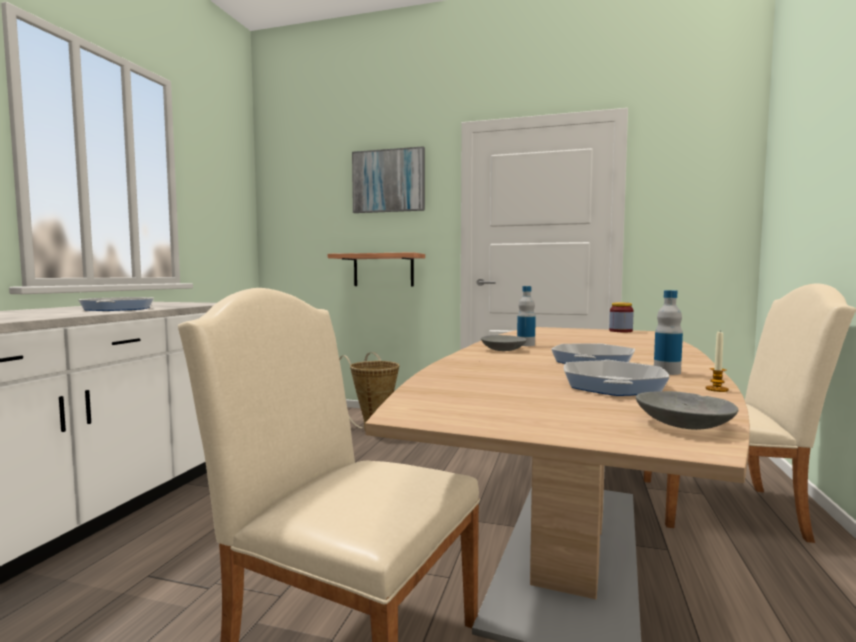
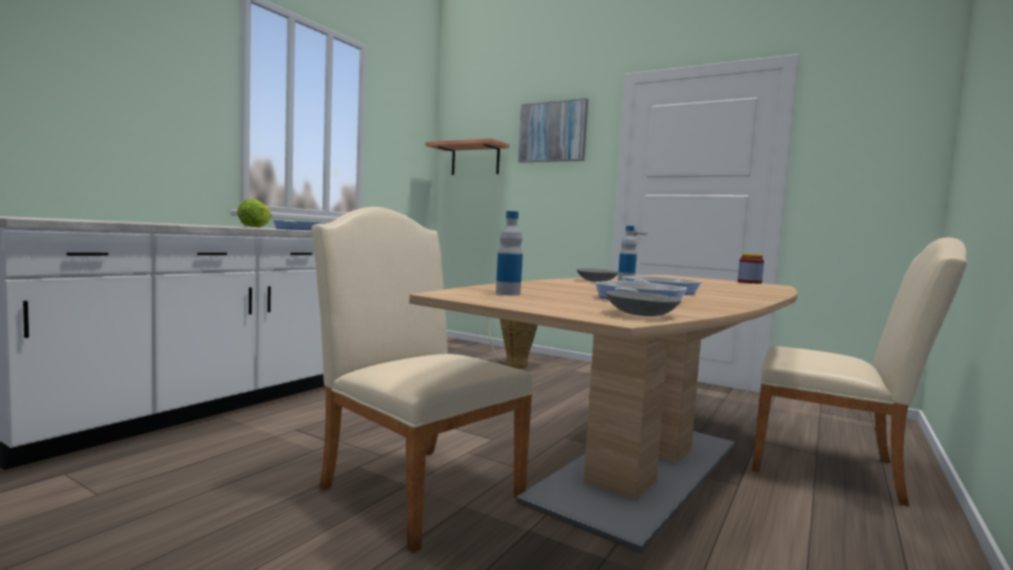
camera: 15 degrees right, 0 degrees up
(50, 308) = (255, 227): none -> lettuce
(383, 270) = (542, 217): shelf -> shelf (475, 160)
(667, 372) = (713, 299): bottle -> bottle (508, 294)
(716, 389) = (728, 308): candle -> none

